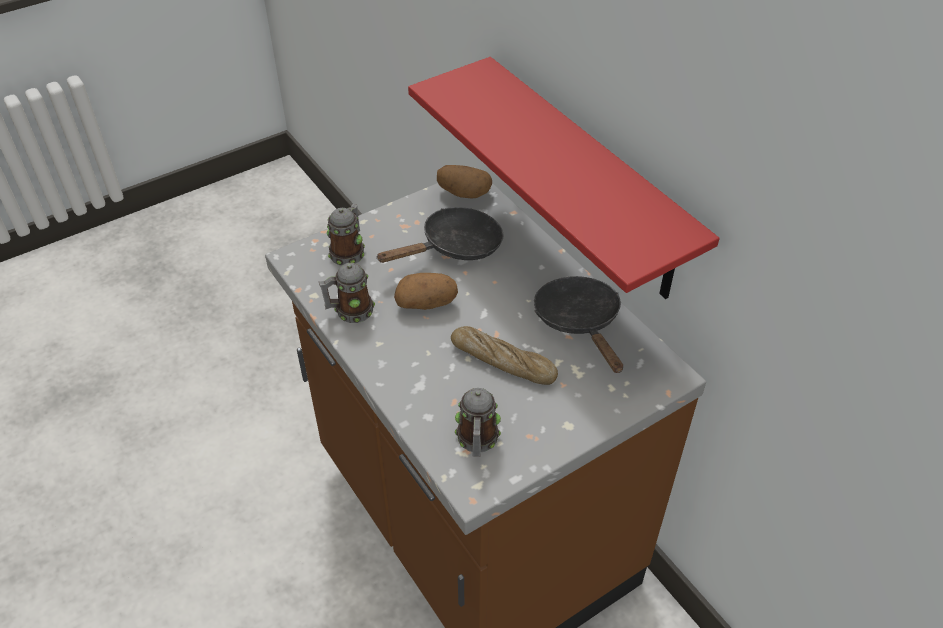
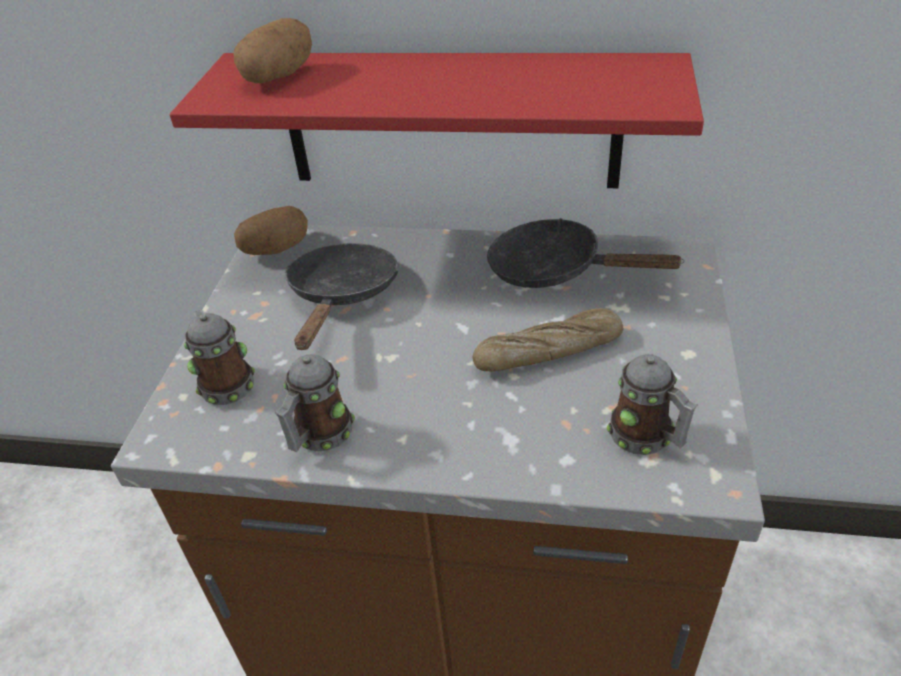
camera: 45 degrees left, 5 degrees down
(426, 303) = (392, 362): potato -> potato (279, 76)

